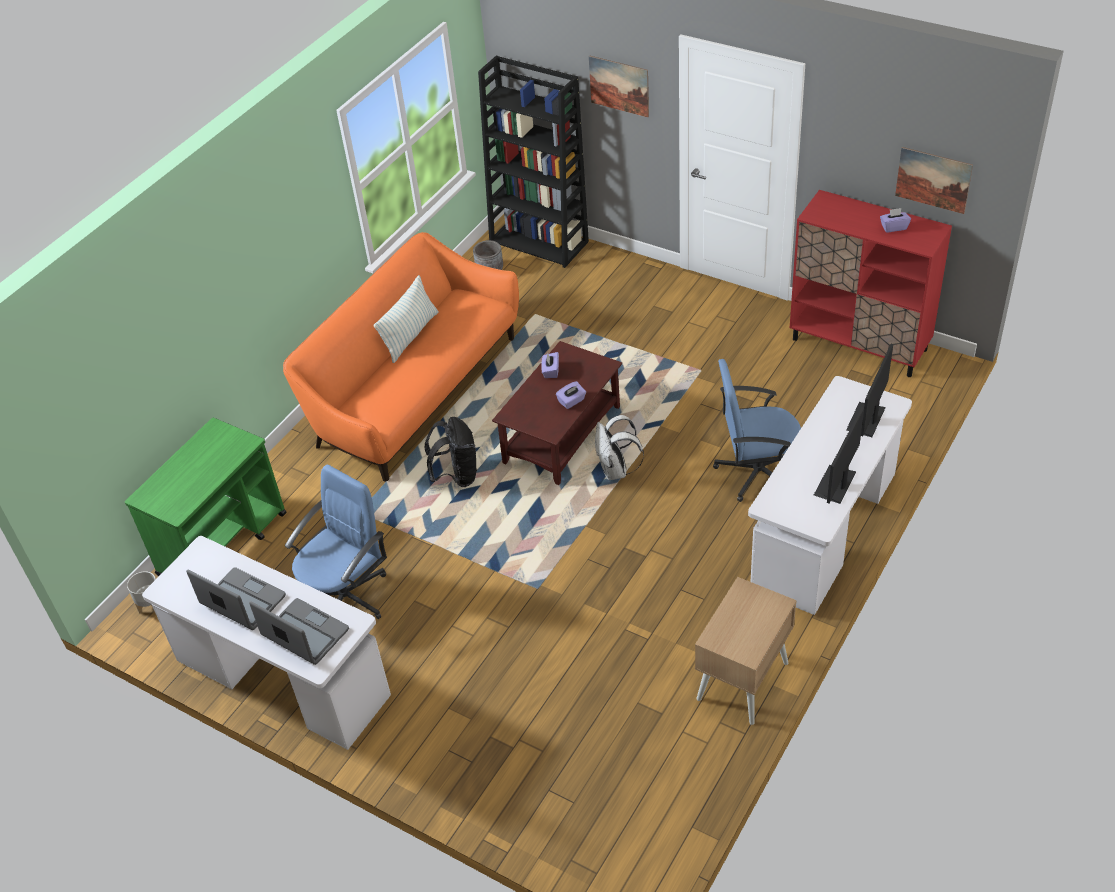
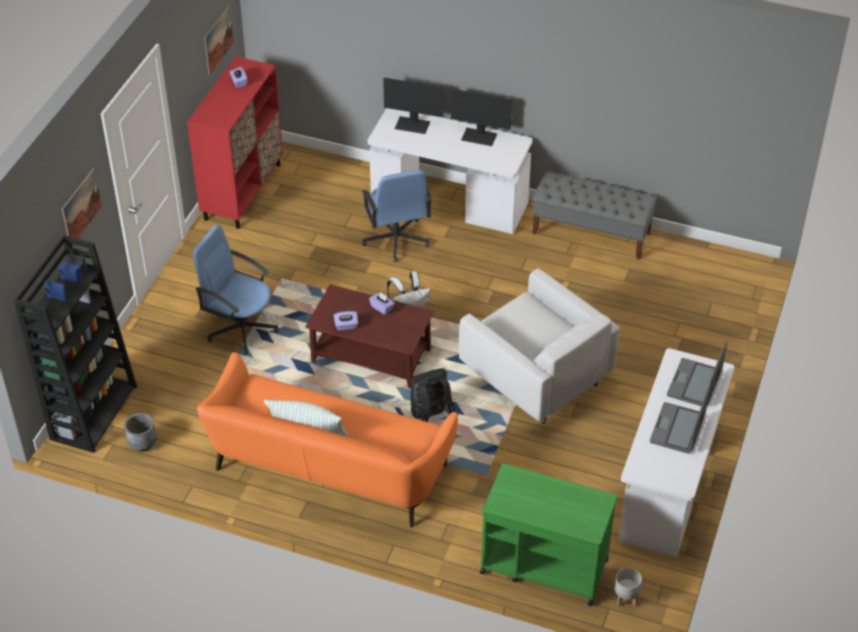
camera: 105 degrees left, 0 degrees up
(347, 597) = (578, 461): blue office chair -> blue office chair (241, 328)
(487, 576) = (536, 377): none -> white armchair
(742, 681) = (591, 233): beige nightstand -> grey bench

